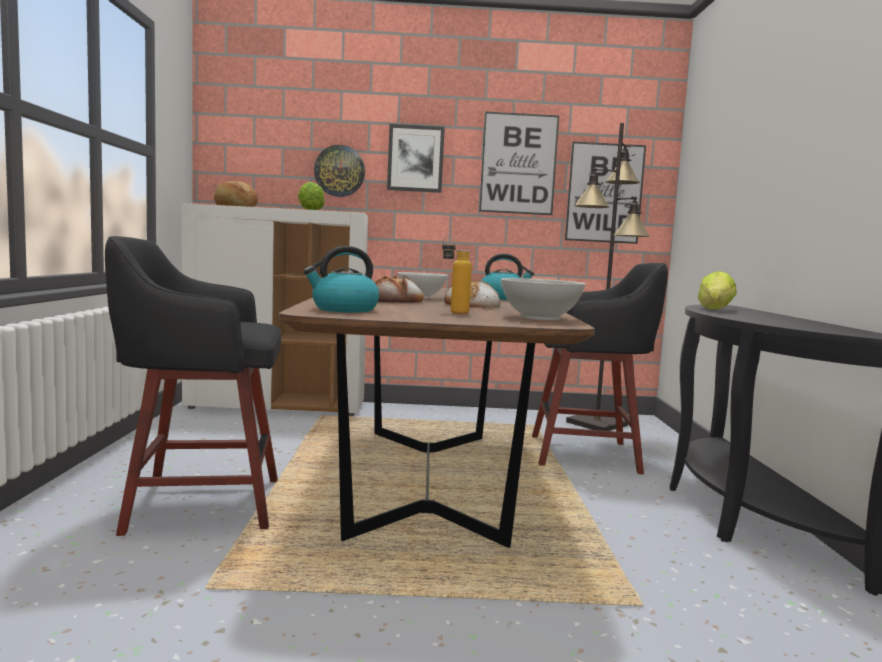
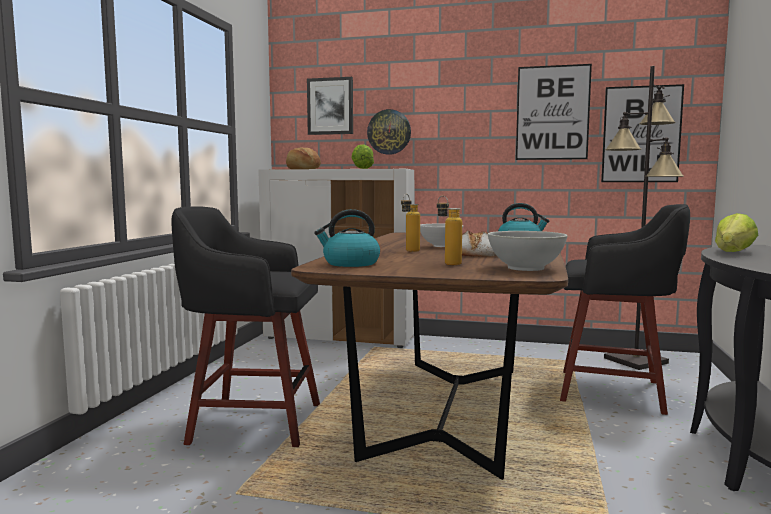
camera: 15 degrees right, 0 degrees up
(395, 301) = (409, 251): bread -> bottle
(415, 159) = (455, 116): picture -> picture (330, 106)

